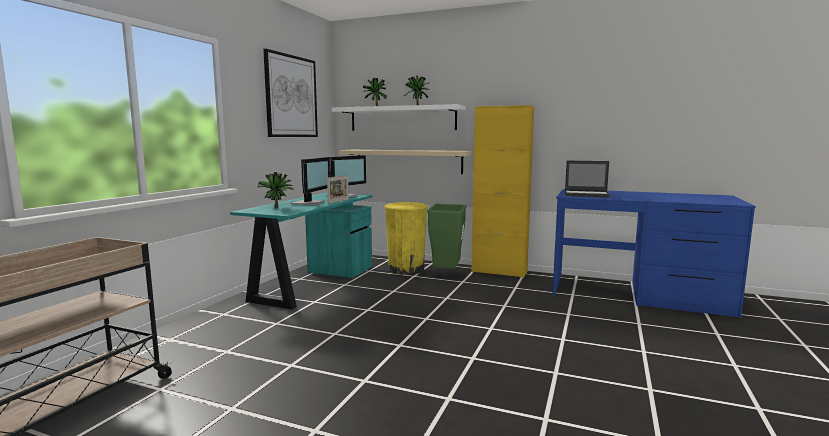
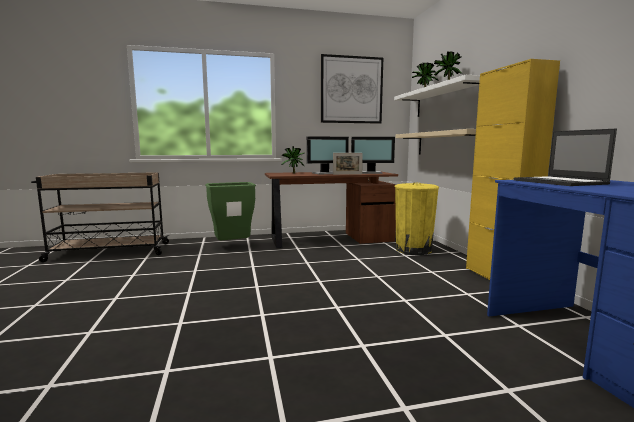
camera: 55 degrees right, 0 degrees up
(312, 283) = (329, 239): turquoise desk -> brown desk
(446, 274) = (437, 262): green trash can -> green trash can (233, 246)

